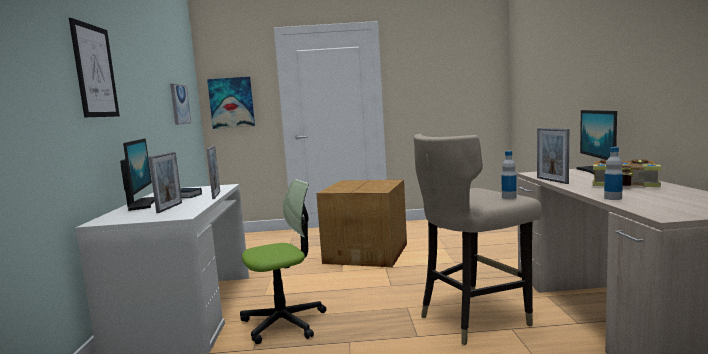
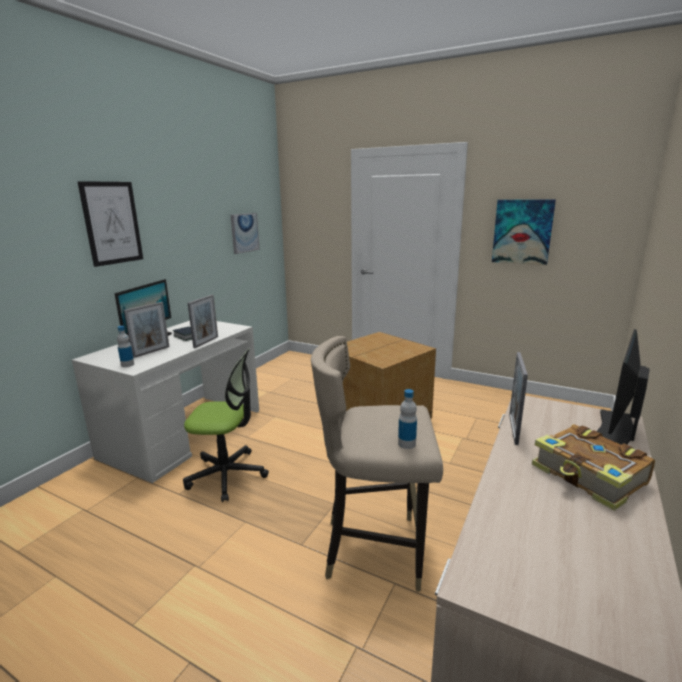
camera: 30 degrees right, 10 degrees up
(231, 102) = (308, 228): picture -> picture (522, 232)
(613, 198) = (499, 505): bottle -> bottle (127, 364)

